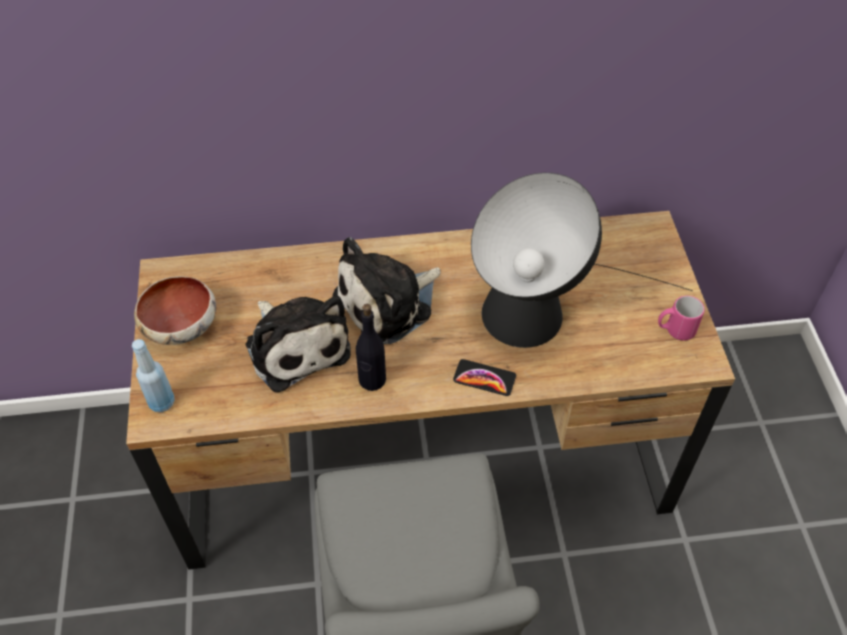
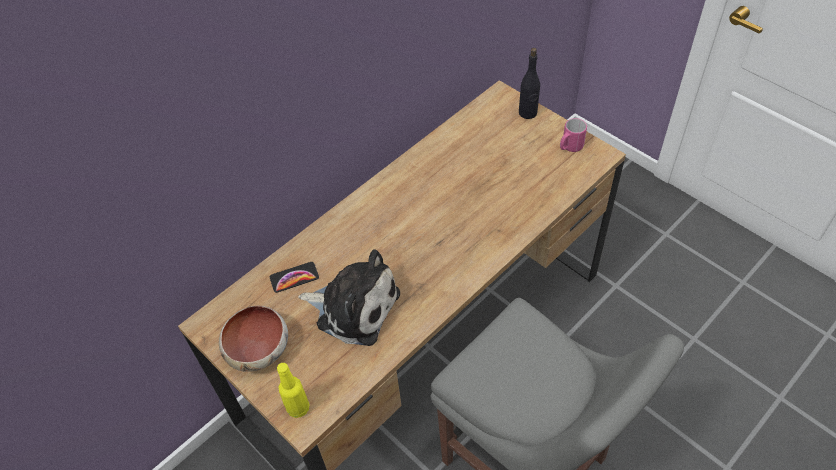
camera: 35 degrees left, 0 degrees up
(161, 402) = (298, 408): blue bottle -> yellow bottle
(372, 380) = (425, 294): black bottle -> black bottle (528, 113)
(388, 303) = (387, 240): plush toy -> none
(484, 378) = (492, 246): phone -> phone (294, 277)
(535, 308) = (480, 185): table lamp -> none

